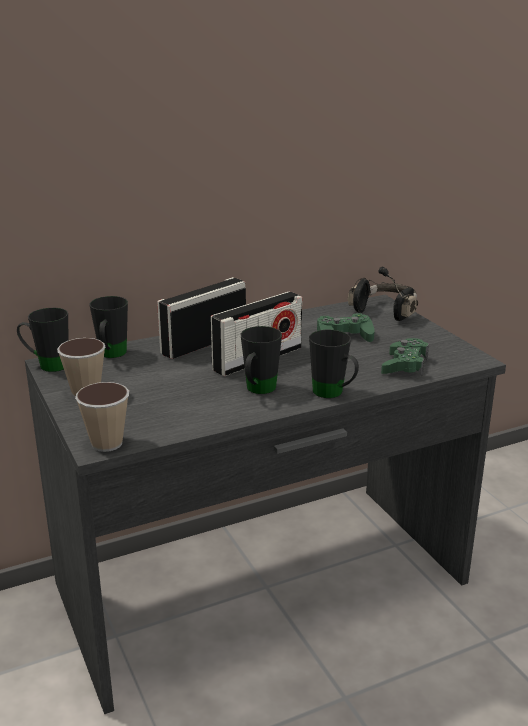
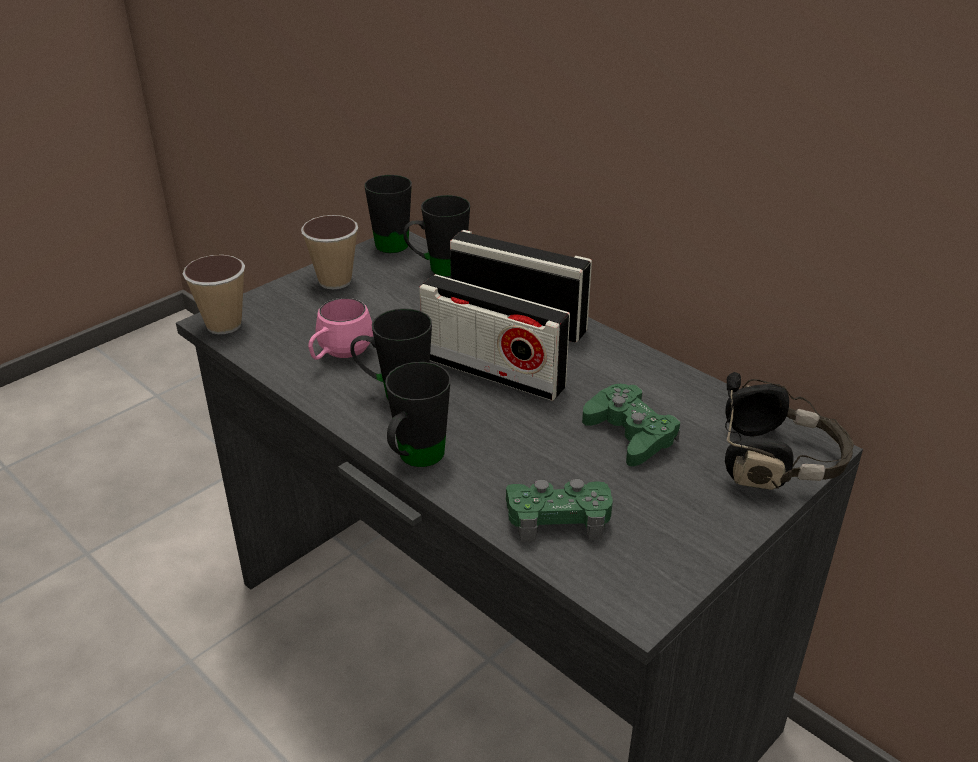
camera: 70 degrees right, 10 degrees up
(195, 403) = (339, 355): none -> pink mug

